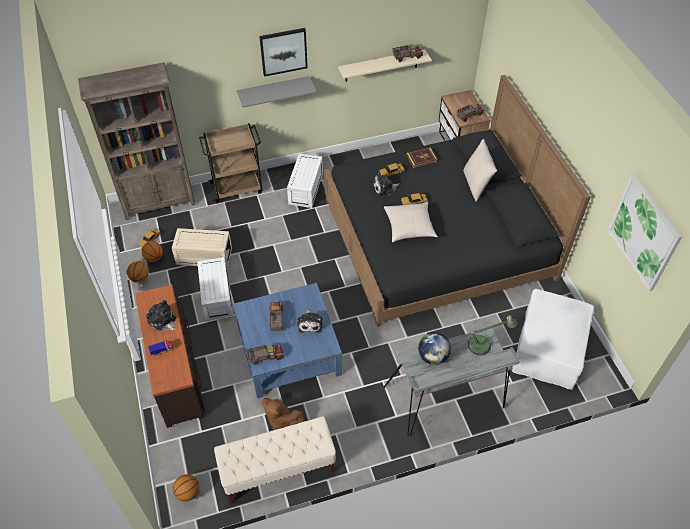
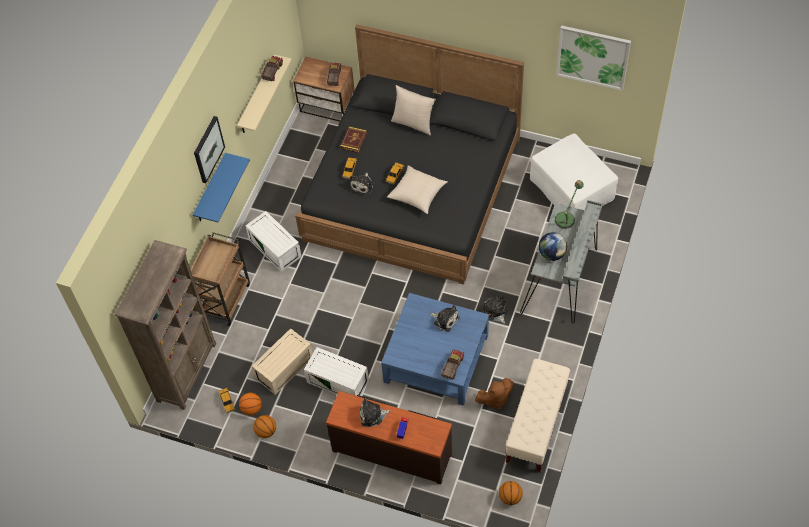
camera: 50 degrees left, 5 degrees up
(274, 91) = (210, 189): grey shelf -> blue shelf
(276, 320) = (423, 341): toy truck -> none
(370, 366) = (495, 311): none -> plush toy

